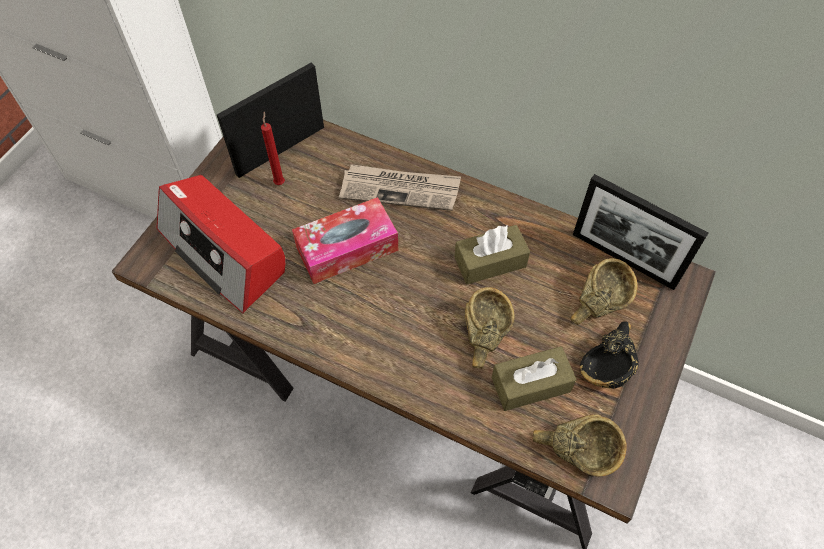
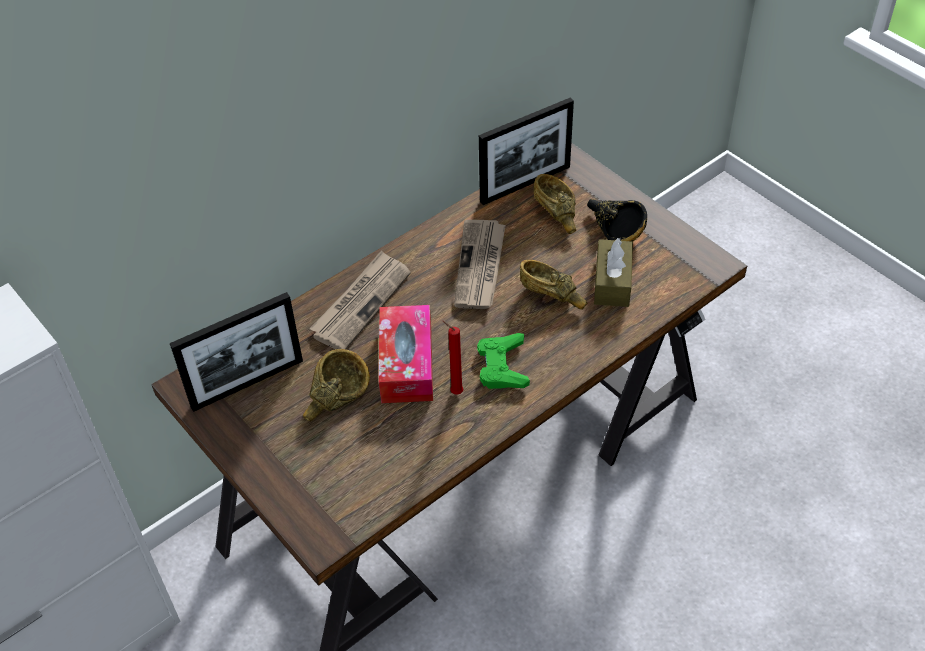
camera: 65 degrees left, 10 degrees down
(224, 252) = (351, 465): radio -> none
(280, 150) = (247, 384): picture frame -> picture frame turned 105 degrees counterclockwise
(280, 182) = (290, 395): red candle -> red candle (455, 392)
(375, 324) = (502, 366): none -> green game controller
(490, 262) = (480, 267): brown tissue box -> newspaper
(574, 451) = (681, 277): brown bowl -> brown bowl (336, 399)

